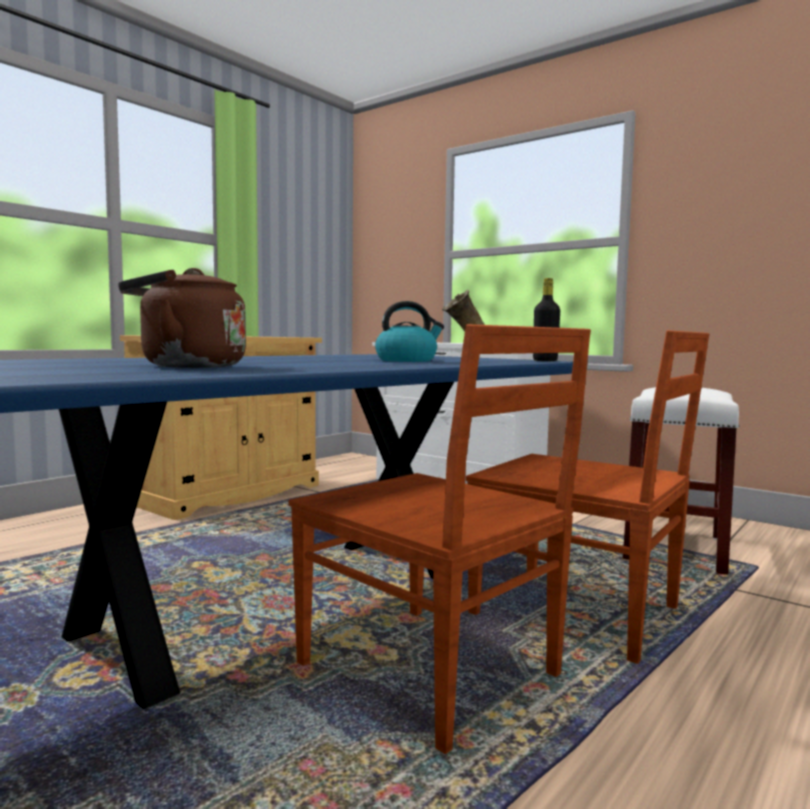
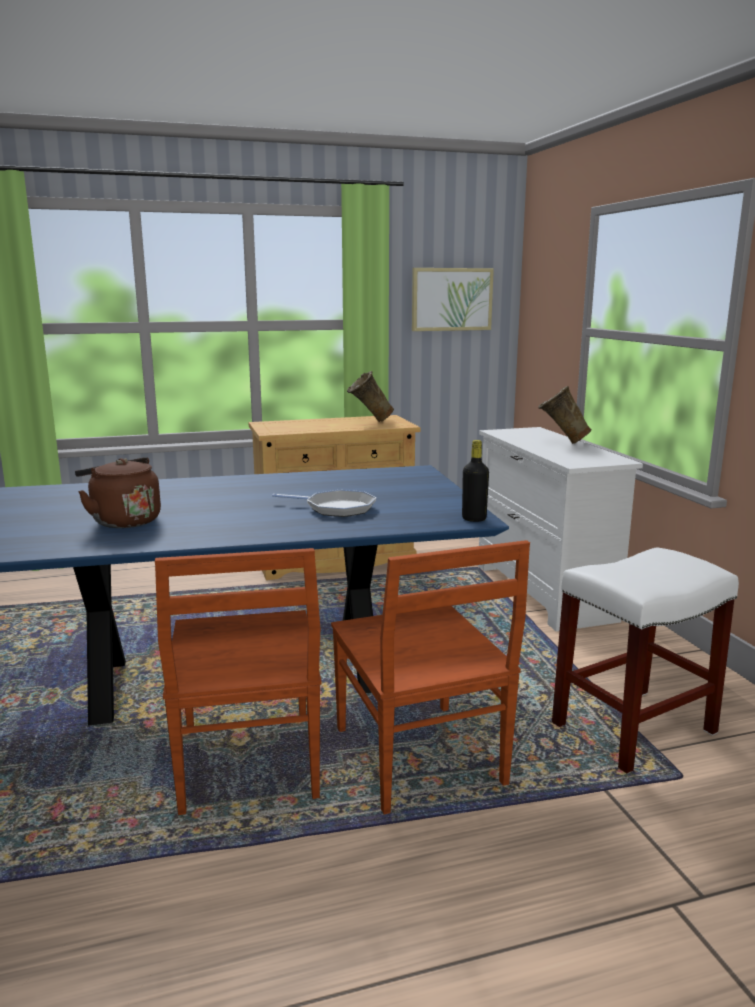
camera: 35 degrees right, 10 degrees up
(261, 336) = (369, 422): none -> beige vase
(303, 230) = (451, 299): none -> picture
(407, 360) = (336, 508): kettle -> frying pan

